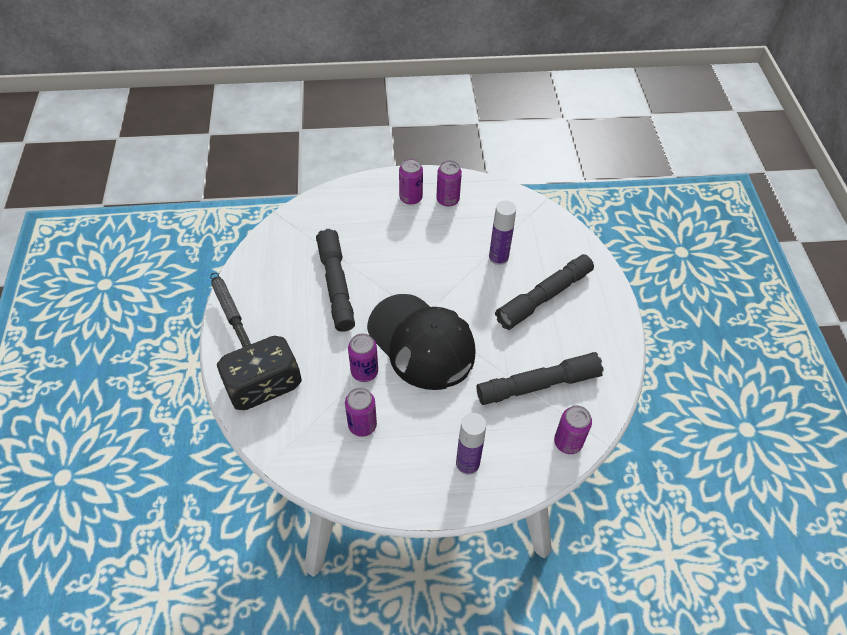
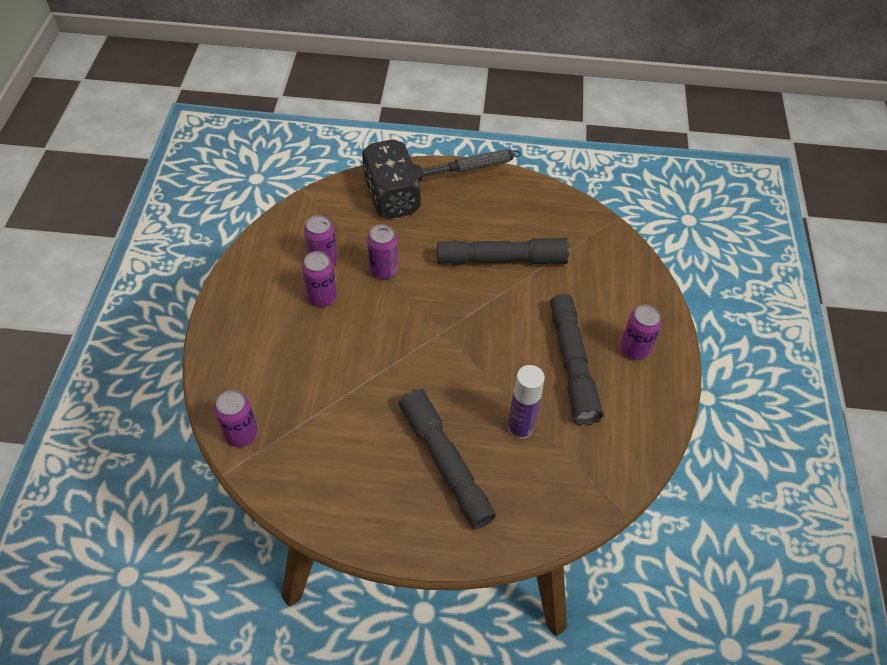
camera: 100 degrees right, 0 degrees up
(419, 454) = (437, 490): white dining table -> brown dining table
(421, 342) = (408, 323): black cap -> none
(447, 199) = (629, 389): can -> can (322, 297)
(467, 463) = (252, 337): bottle -> none
(537, 385) = (321, 423): grey flashlight -> grey flashlight (572, 364)

